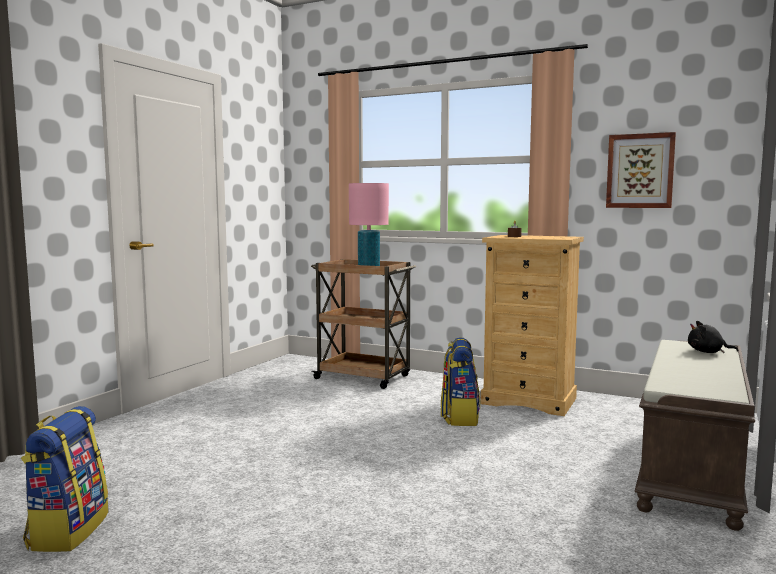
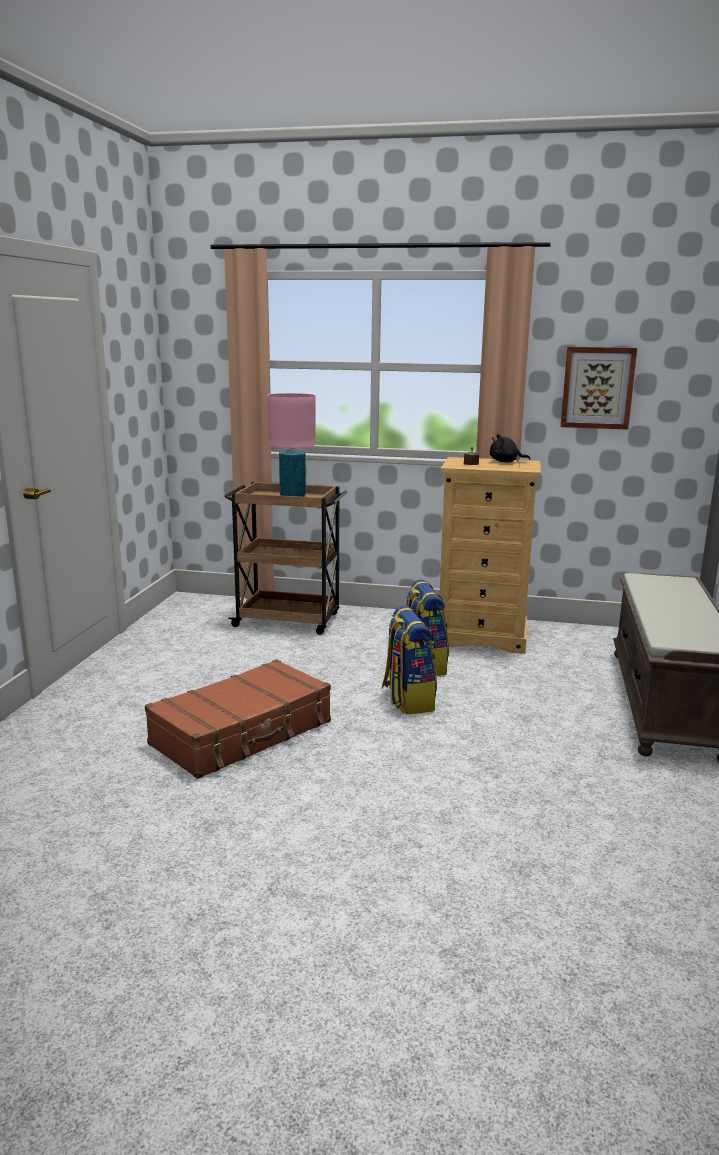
camera: 15 degrees left, 10 degrees up
(68, 530) = (95, 857): backpack -> backpack (407, 700)
(263, 453) = (243, 733): none -> brown suitcase
(708, 352) = (677, 589): black plush toy -> black plush toy (506, 462)

